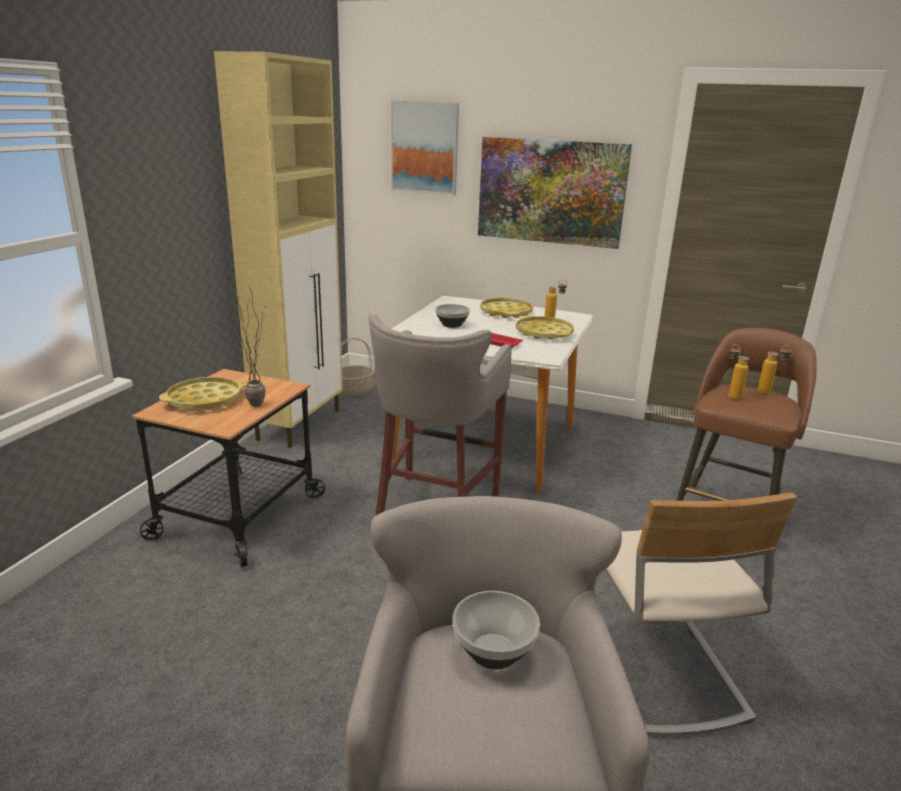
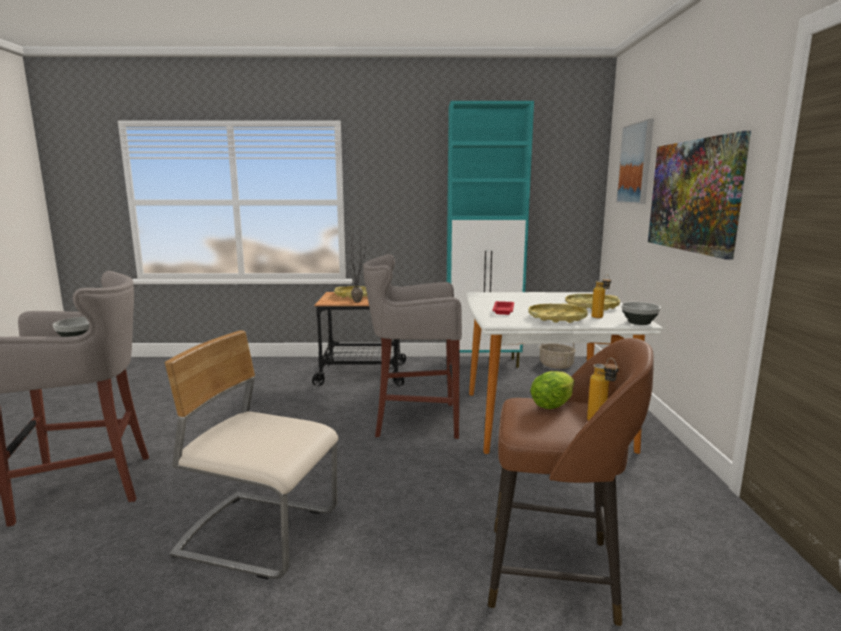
camera: 70 degrees right, 10 degrees down
(300, 424) = (483, 363): beige cabinet -> turquoise cabinet
(451, 325) = (524, 299): bowl -> bowl (638, 322)
(657, 669) = (259, 534): beige chair -> beige chair turned 45 degrees clockwise
(731, 395) = (554, 404): bottle -> lettuce

